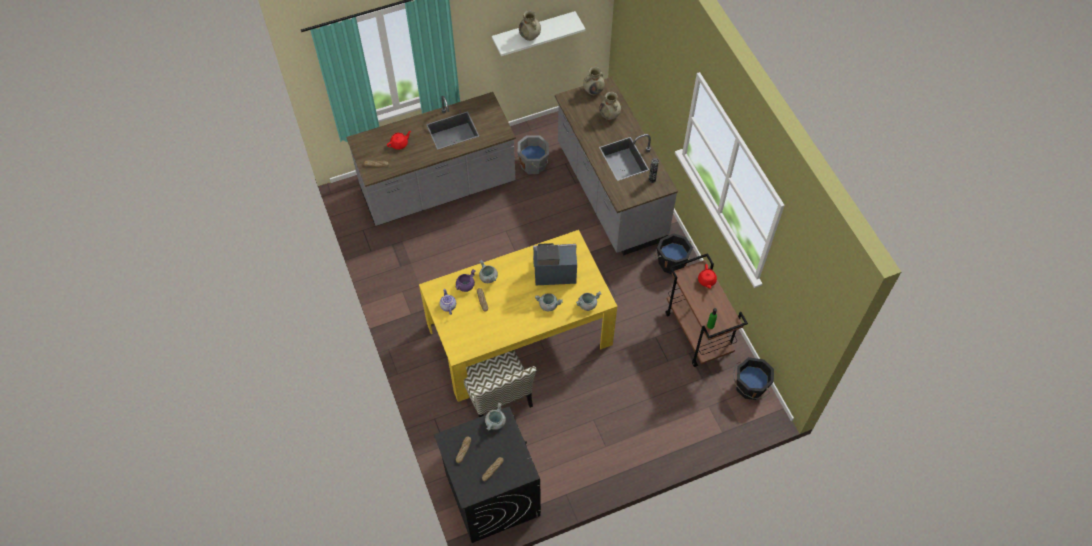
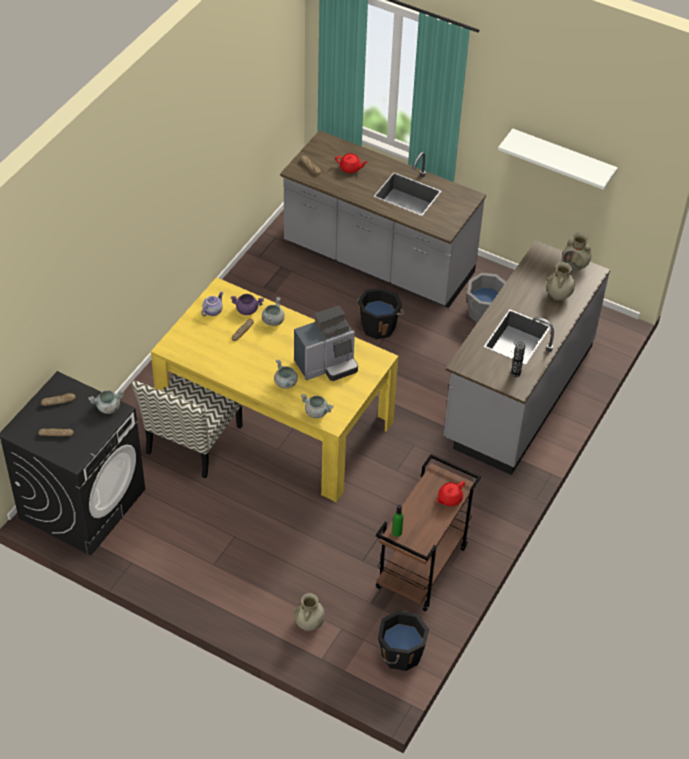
camera: 50 degrees right, 10 degrees down
(530, 36) = (544, 154): beige vase -> beige vase (309, 623)
(553, 272) = (327, 365): coffee machine -> coffee machine turned 105 degrees clockwise
(671, 262) = (487, 495): black bucket -> black bucket (378, 326)

